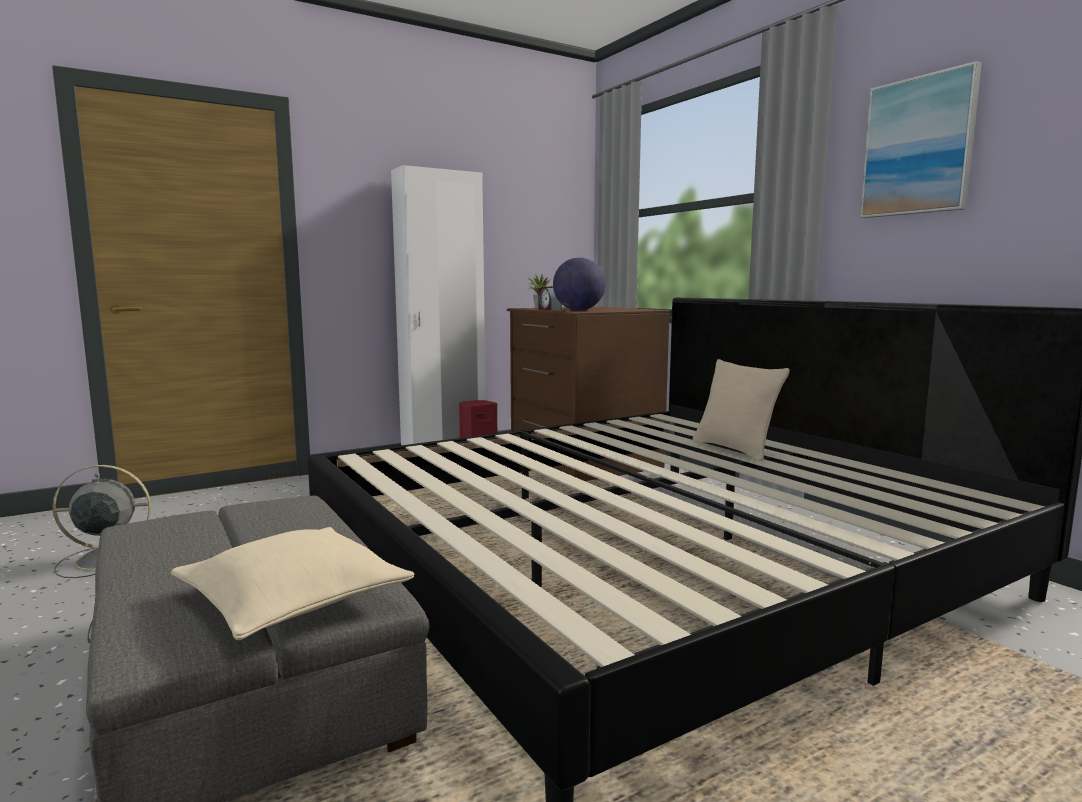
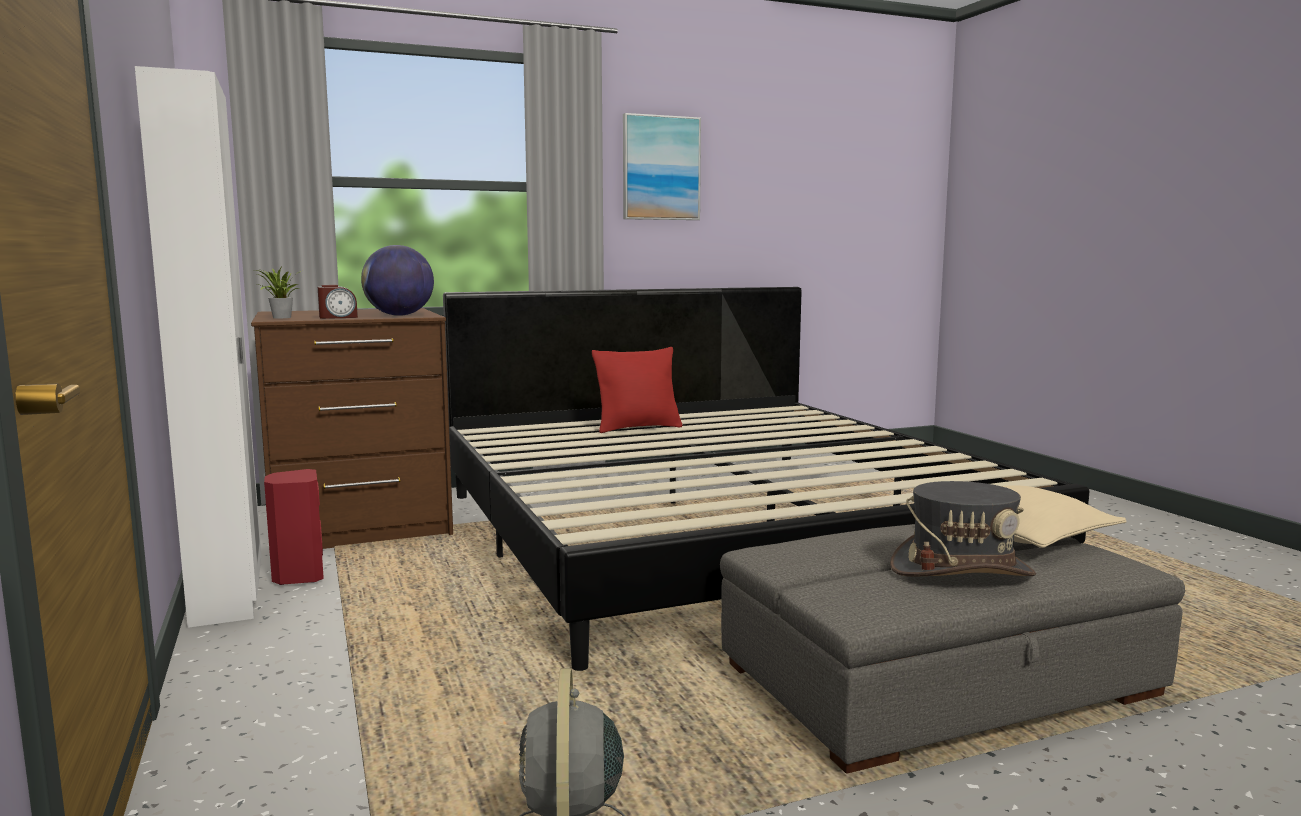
camera: 80 degrees left, 0 degrees up
(187, 556) = (961, 570): none -> grey hat
(734, 449) = (637, 428): beige pillow -> red pillow

